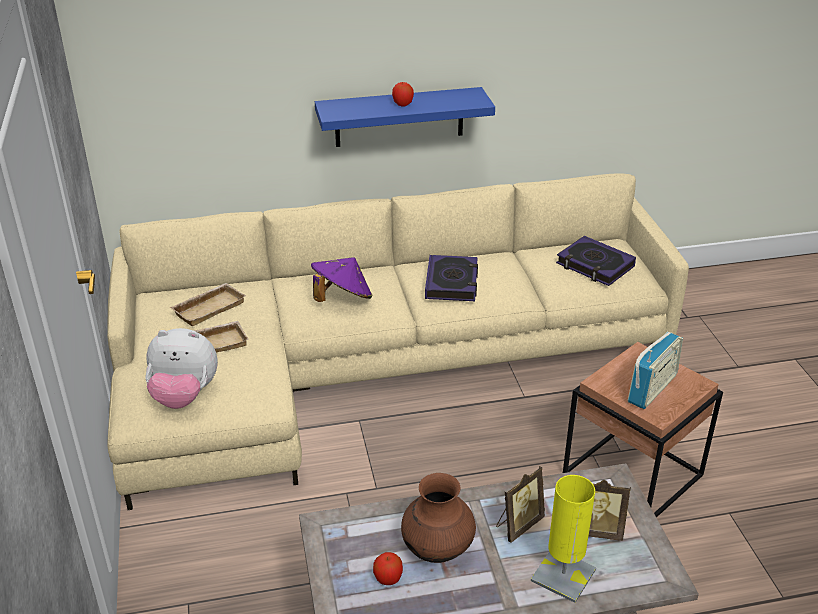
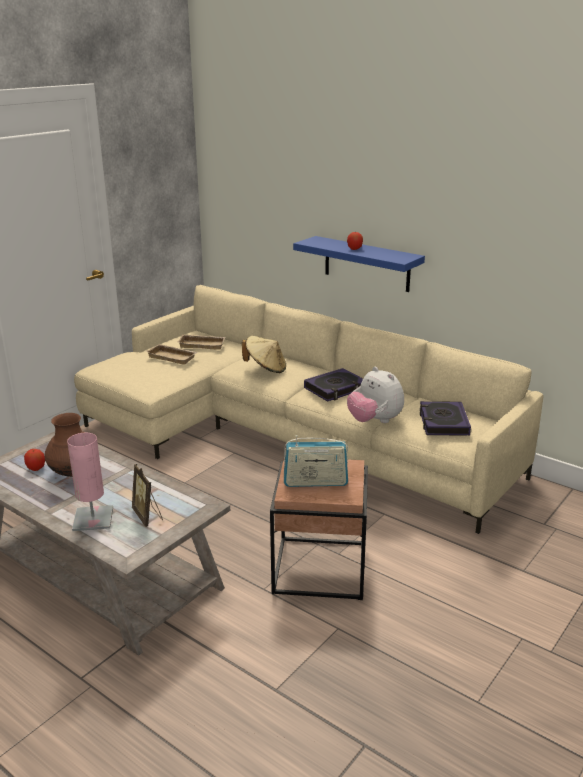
camera: 50 degrees right, 10 degrees down
(184, 396) = (124, 369): plush toy -> plush toy (374, 421)
(342, 298) = (265, 368): purple hat -> beige hat
(518, 525) = (123, 489): picture frame -> none
(563, 575) = (93, 519): yellow table lamp -> pink table lamp

